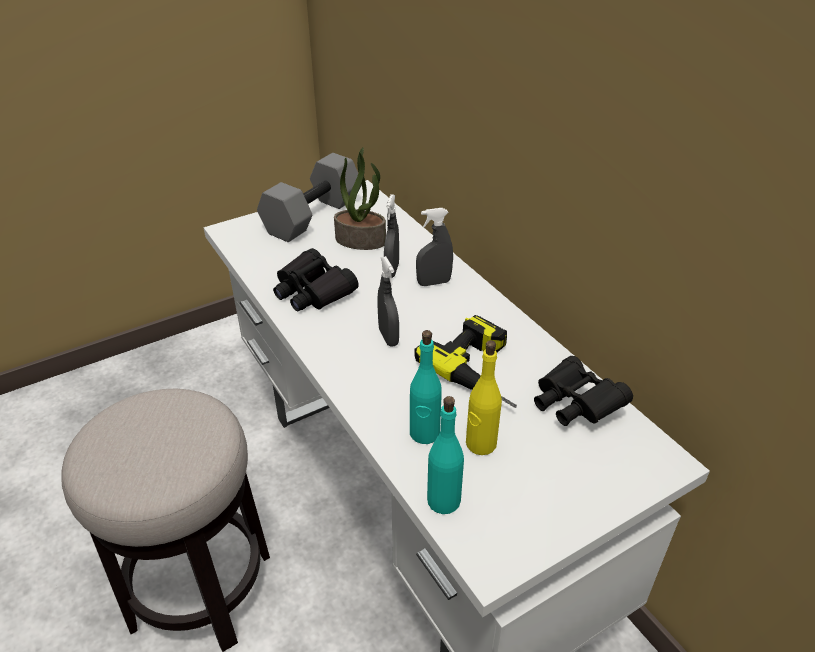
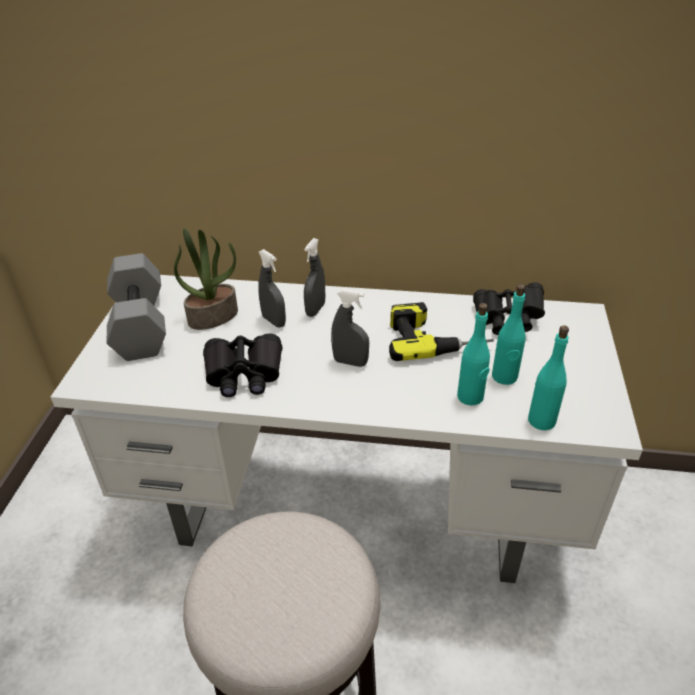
camera: 50 degrees left, 0 degrees up
(480, 444) = (504, 376): yellow bottle -> turquoise bottle

